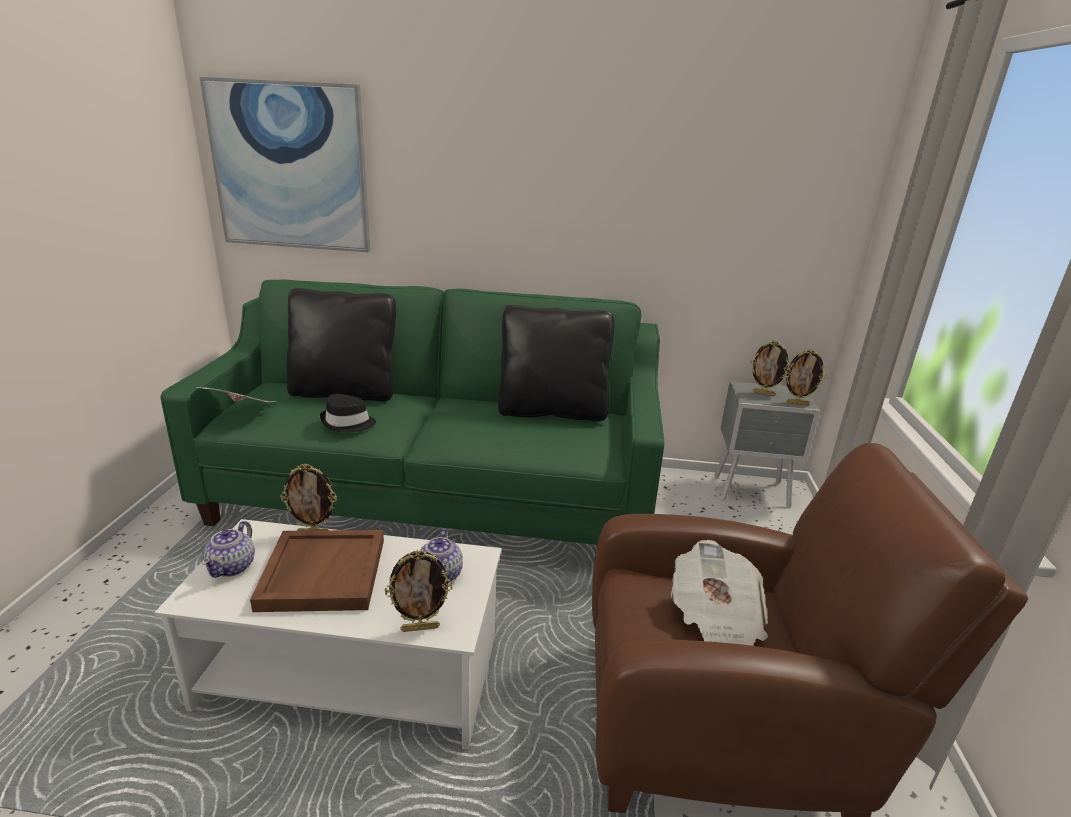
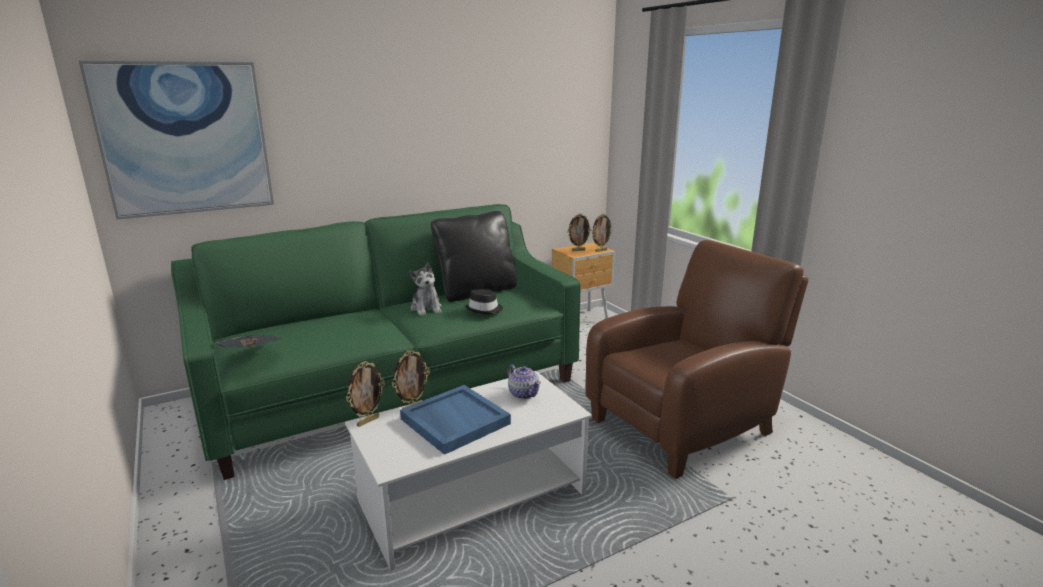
camera: 35 degrees left, 5 degrees down
(233, 566) = (389, 443): teapot -> none
(322, 573) = (454, 421): brown tray -> blue tray
(344, 392) = (311, 322): black pillow -> none
(347, 423) = (352, 337): black hat -> black hat (484, 309)
(420, 628) = (551, 417): picture frame -> picture frame (368, 421)
(467, 414) = (426, 308): none -> plush toy
(715, 619) = (677, 354): newspaper -> none
(753, 492) = (582, 320): grey nightstand -> brown nightstand

